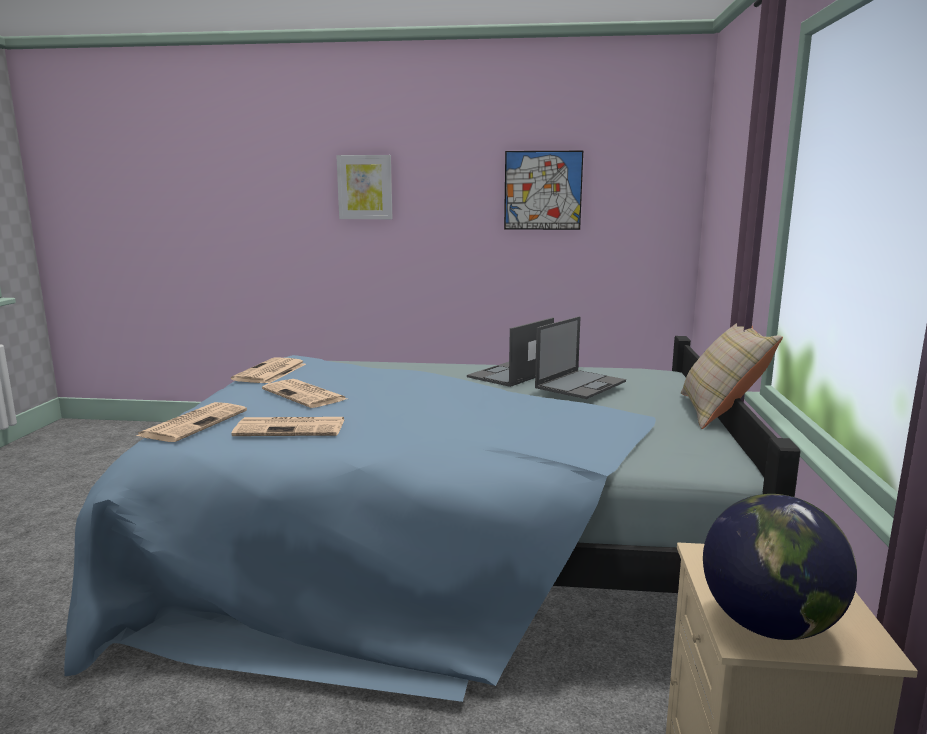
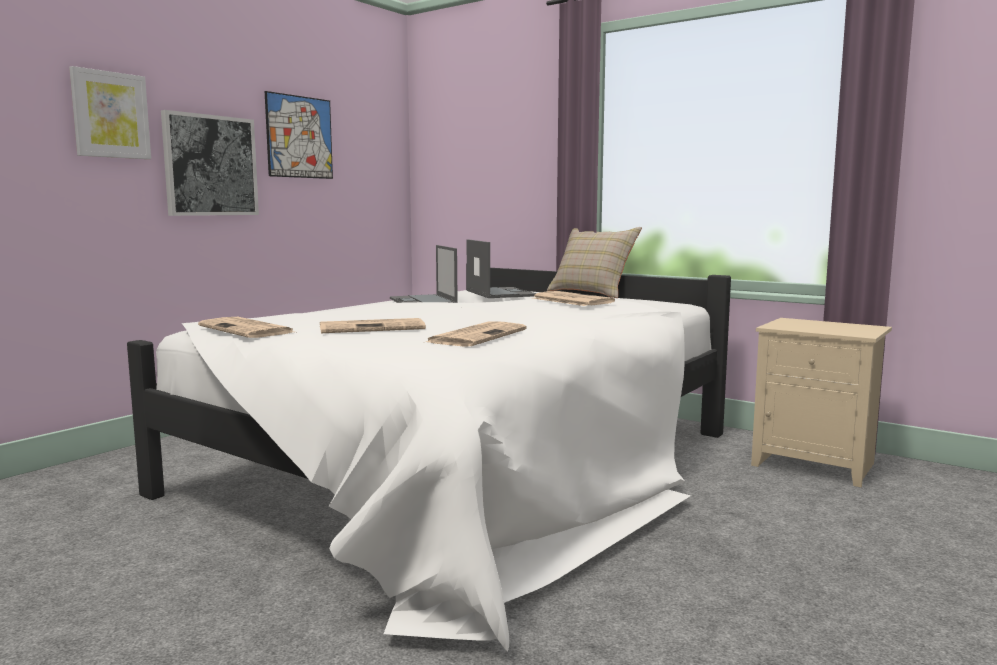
camera: 60 degrees left, 5 degrees down
(194, 423) = (394, 353): newspaper -> newspaper (570, 300)
(443, 552) = (470, 469): blue bed -> white bed
(446, 222) = (210, 165): none -> picture
(768, 626) = (851, 331): globe -> none

